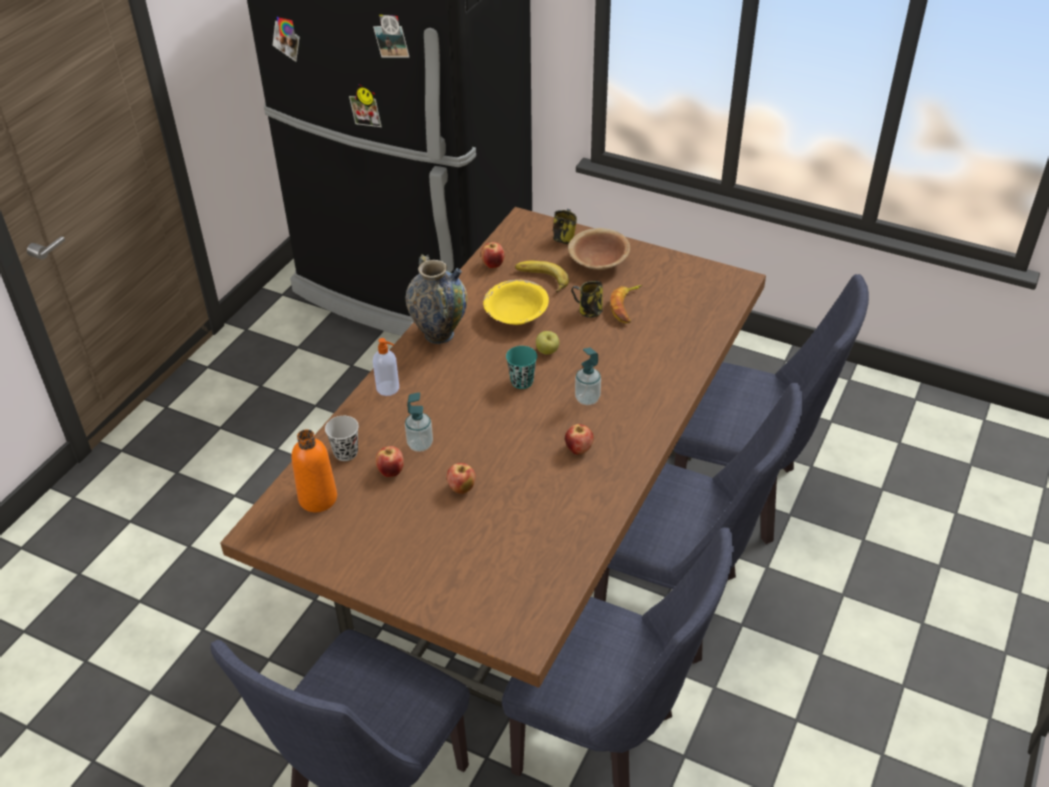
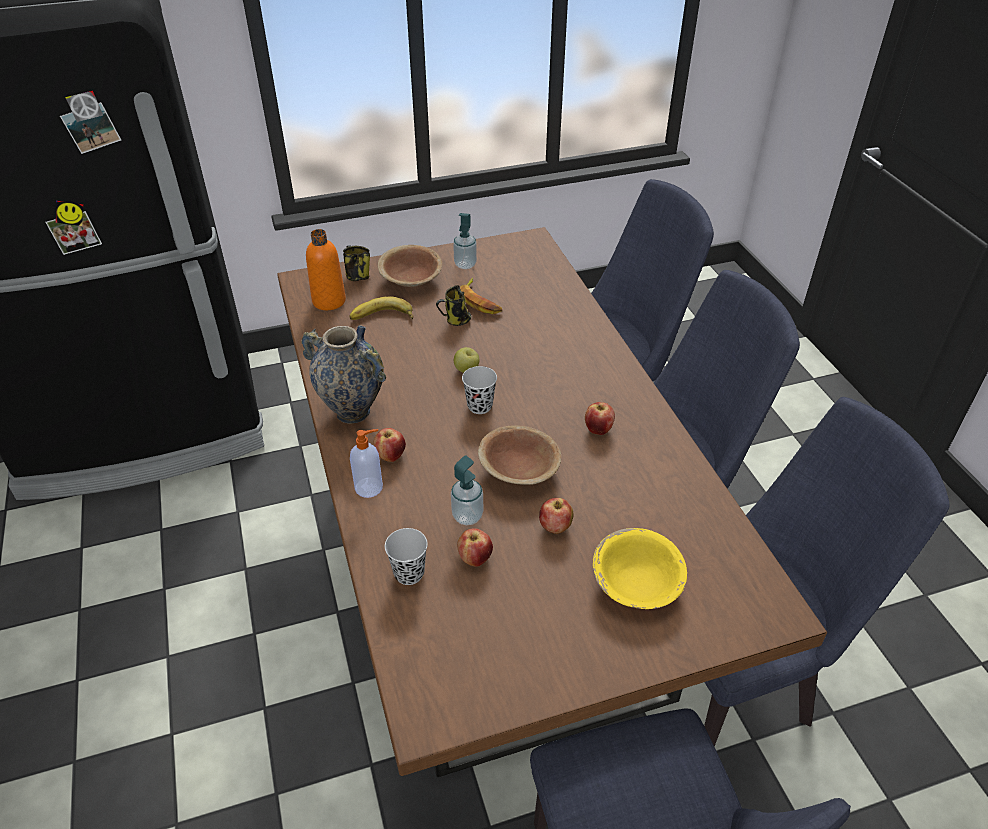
camera: 45 degrees left, 0 degrees up
(318, 498) = (441, 636): orange bottle -> orange bottle (329, 301)
(489, 439) = (519, 470): none -> brown bowl
(493, 265) = (323, 328): apple -> apple (391, 456)
(516, 316) = (401, 357): yellow bowl -> yellow bowl (636, 583)
(522, 381) = (480, 406): turquoise cup -> black cup
(587, 399) = (549, 386): soap dispenser -> soap dispenser (465, 264)

